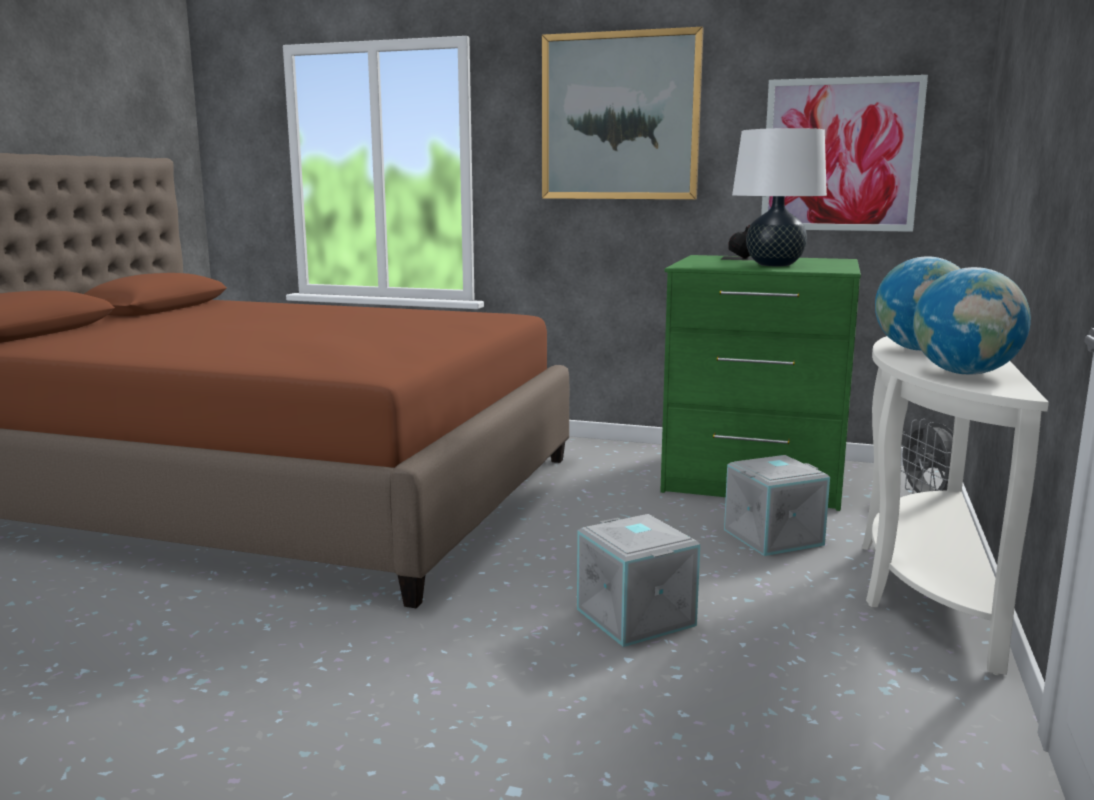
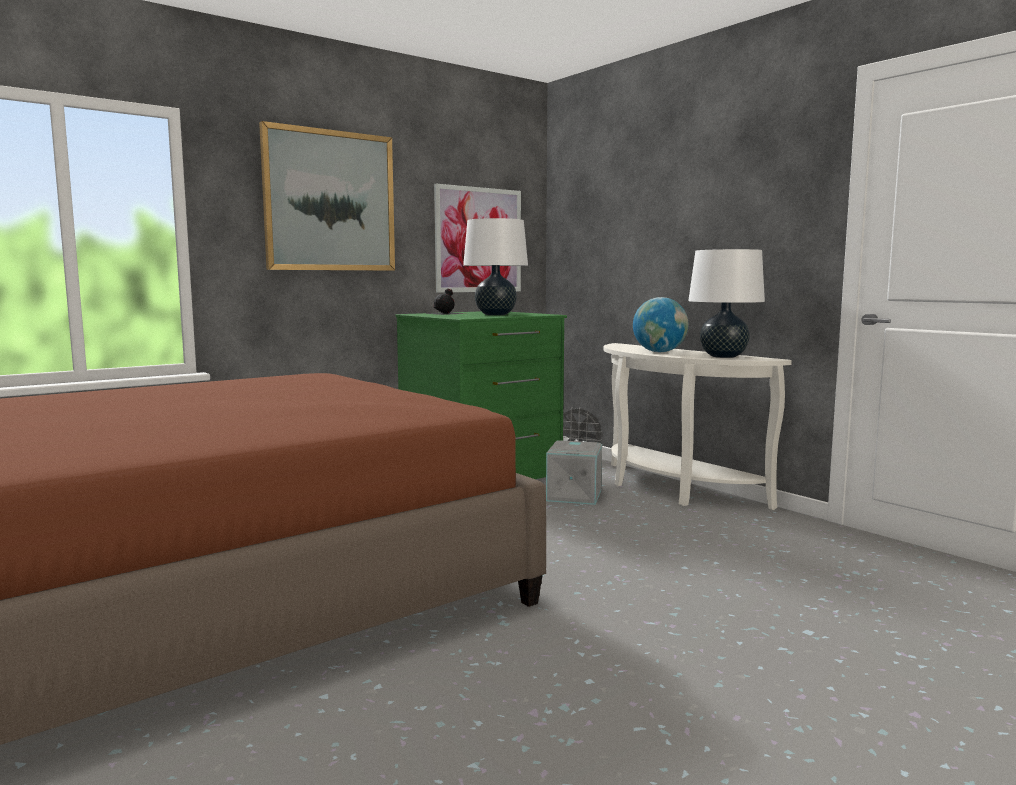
camera: 55 degrees left, 5 degrees down
(637, 617) = (634, 551): grey storage box -> none
(964, 373) = (723, 356): globe -> white table lamp

